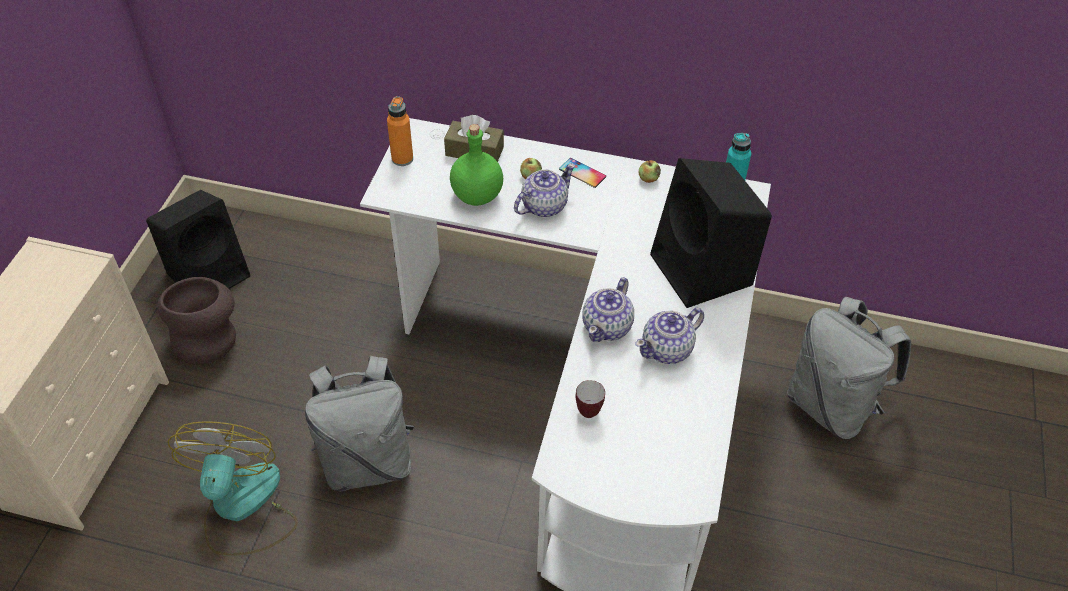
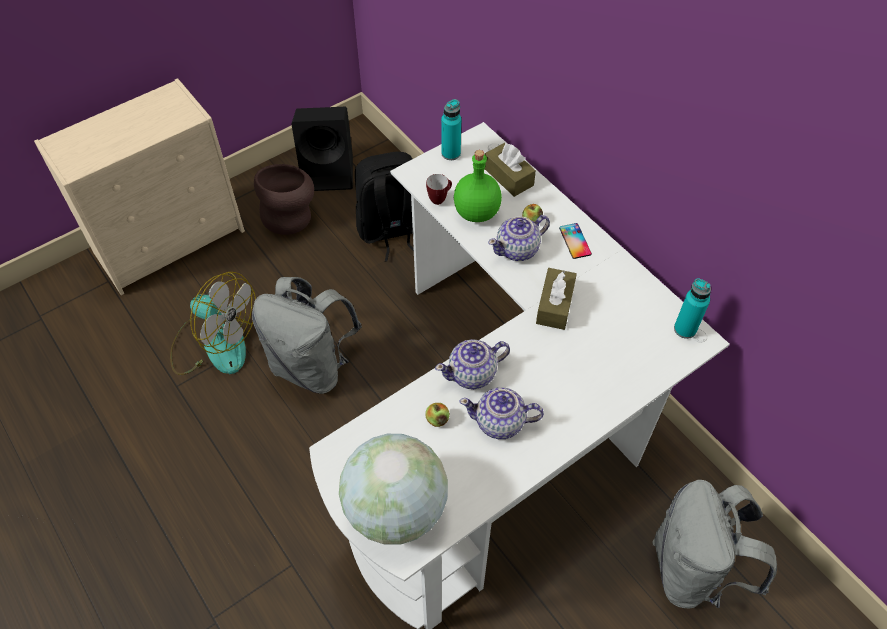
camera: 40 degrees right, 5 degrees up
(242, 507) = (215, 343): fan -> fan turned 75 degrees clockwise
(329, 292) = (392, 231): none -> black backpack
(402, 159) = (451, 153): orange bottle -> turquoise bottle
(543, 206) = (518, 249): teapot -> teapot turned 150 degrees clockwise
(588, 408) = (396, 426): mug -> mug (439, 199)
(617, 232) = (555, 305): none -> brown tissue box
(648, 178) = (624, 276): apple -> apple (437, 419)
(655, 472) = (396, 509): none -> globe
(703, 271) = (592, 380): black speaker -> none

